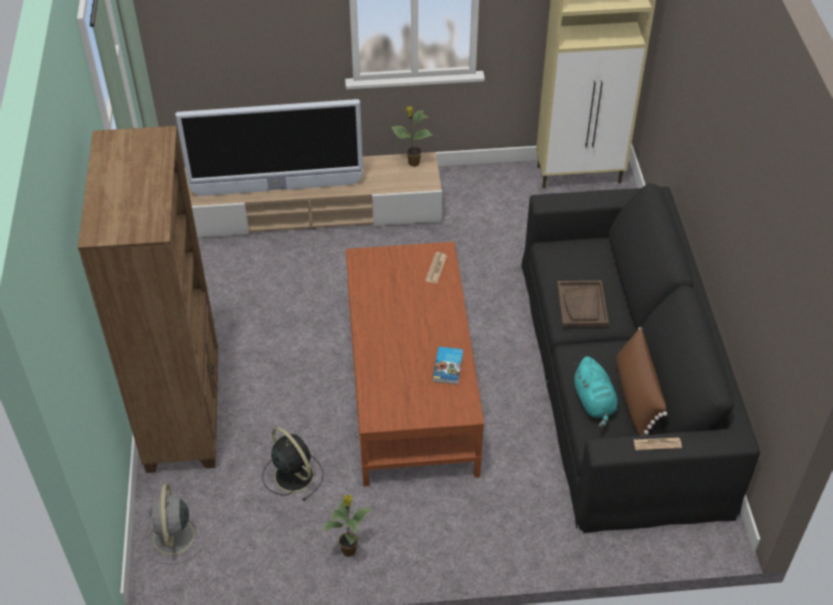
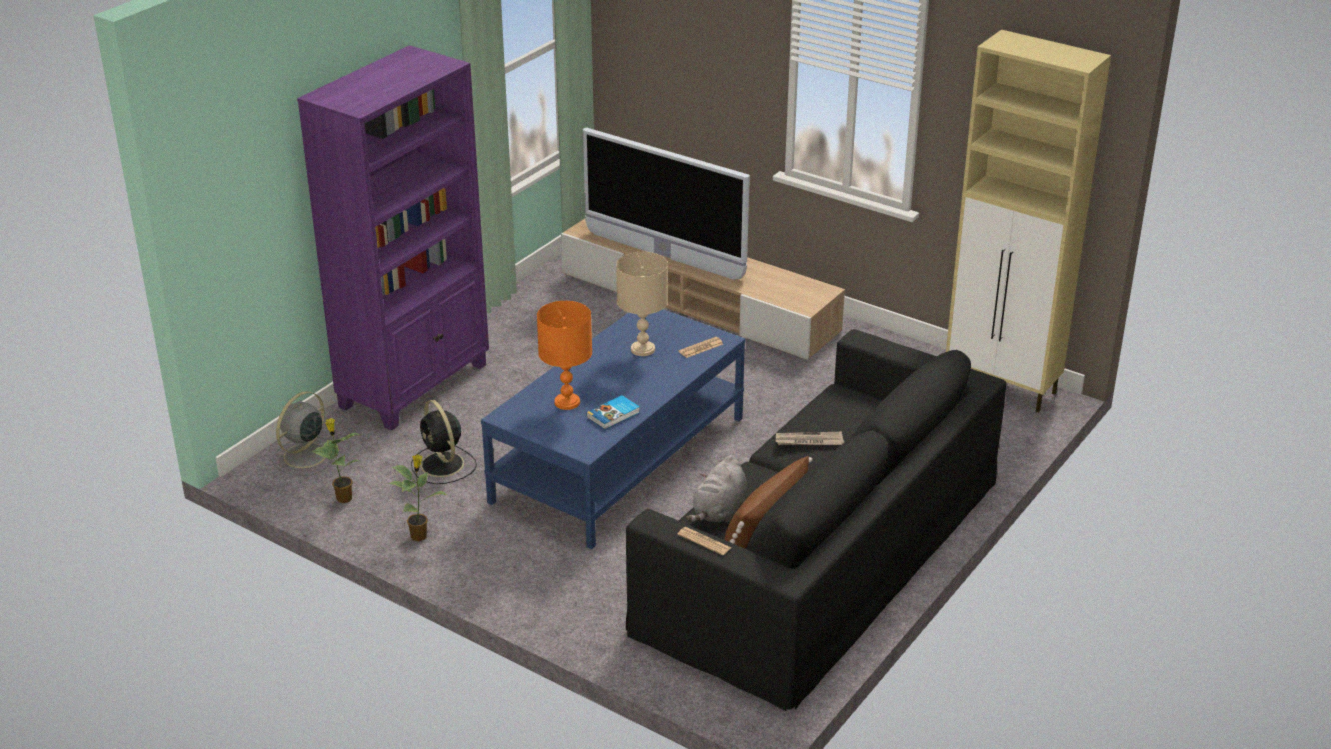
camera: 40 degrees right, 15 degrees down
(184, 413) = (415, 385): brown bookcase -> purple bookcase
(293, 474) = (443, 465): black fan -> black fan turned 150 degrees clockwise
(398, 294) = (642, 349): none -> beige table lamp
(402, 376) = (566, 402): none -> orange table lamp
(411, 386) = (618, 460): brown coffee table -> blue coffee table
(413, 163) = (811, 288): potted plant -> potted plant (343, 498)
(582, 305) = (808, 441): brown tray -> newspaper
(594, 402) = (719, 511): turquoise plush toy -> grey plush toy

